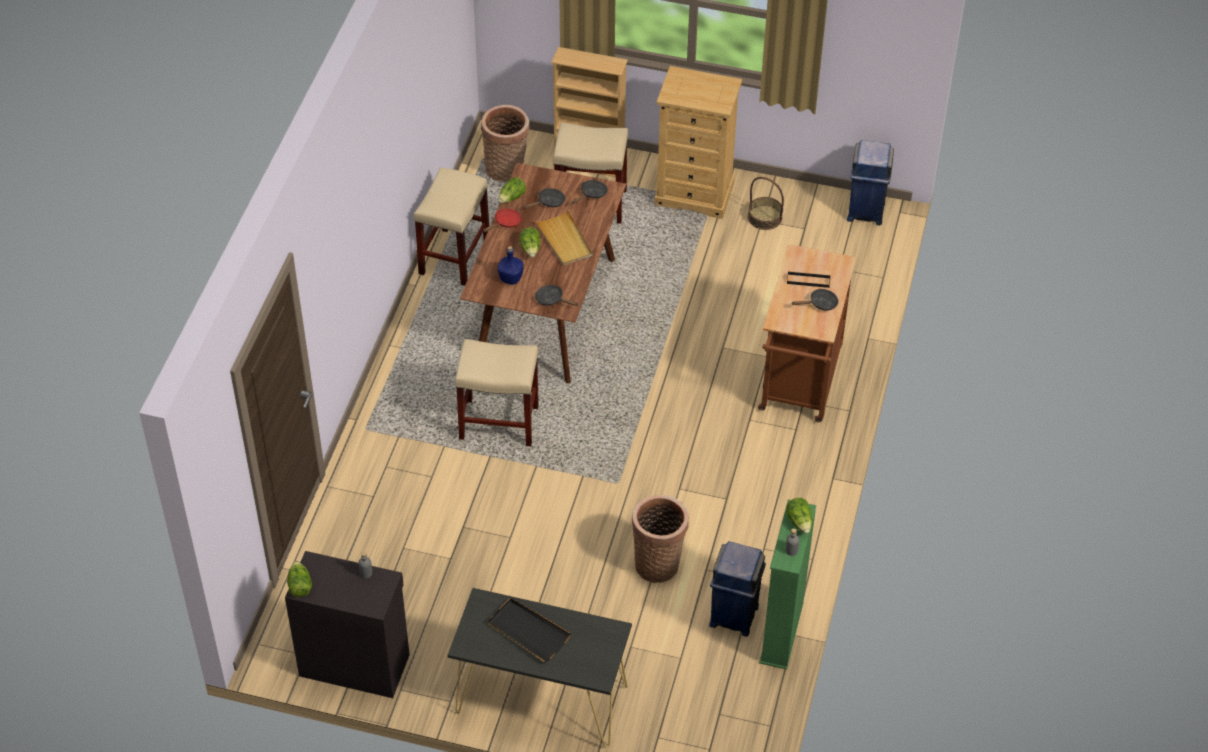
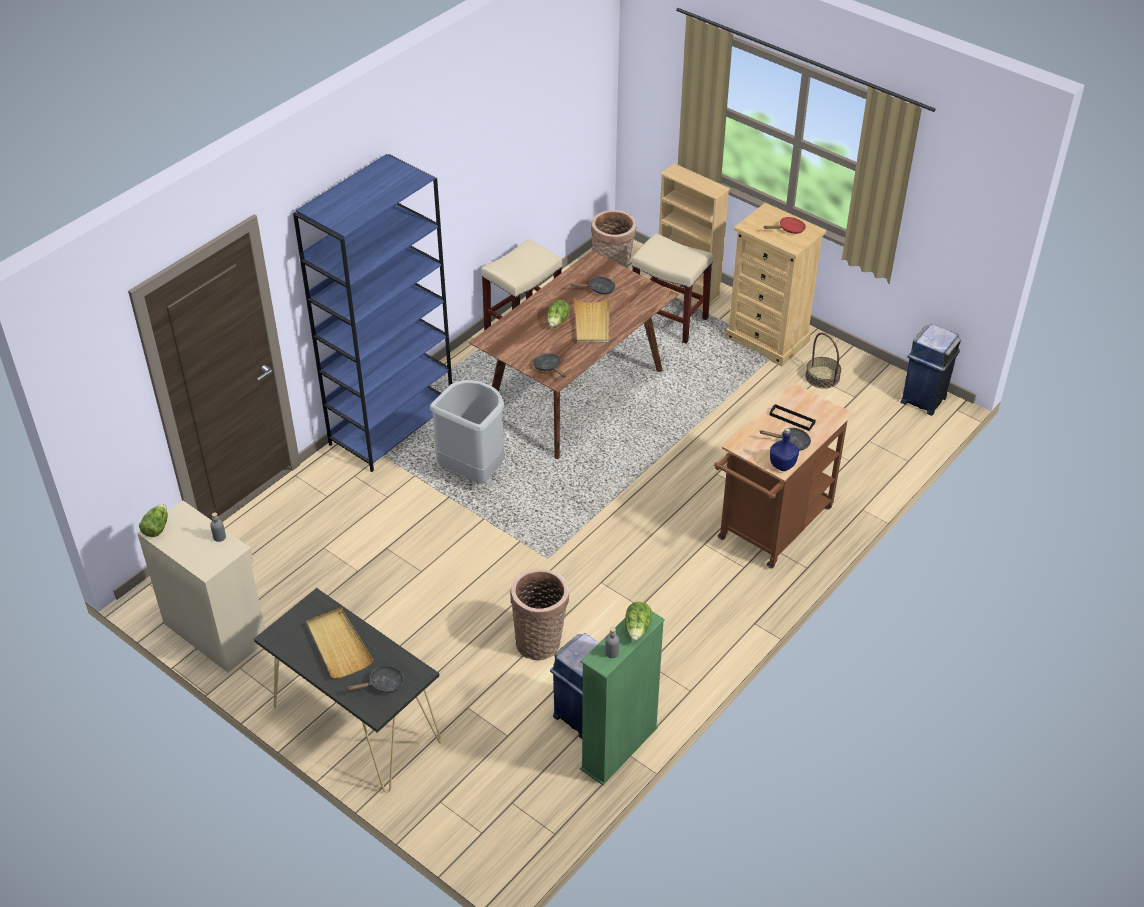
camera: 25 degrees right, 5 degrees down
(354, 663) = (216, 630): black cabinet -> beige cabinet
(389, 403) = (392, 425): none -> blue bookcase
(498, 423) = (473, 471): beige stool -> grey trash can
(506, 223) = (549, 295): red frying pan -> red frying pan (789, 229)
(511, 278) = (524, 340): blue bottle -> blue bottle (783, 465)
(512, 198) = (568, 276): lettuce -> none
(528, 632) = (338, 645): black tray -> beige tray
(592, 194) = (641, 293): black frying pan -> black frying pan (383, 684)

